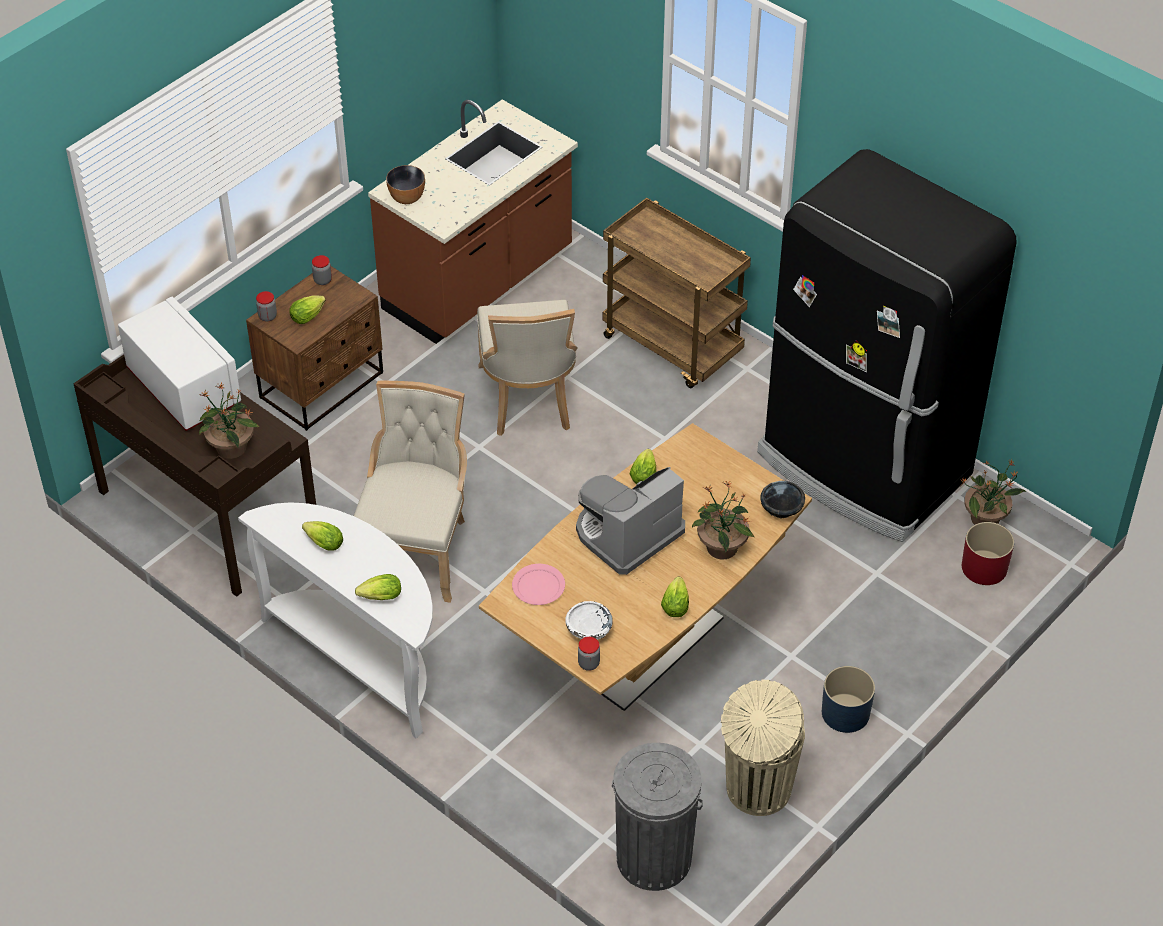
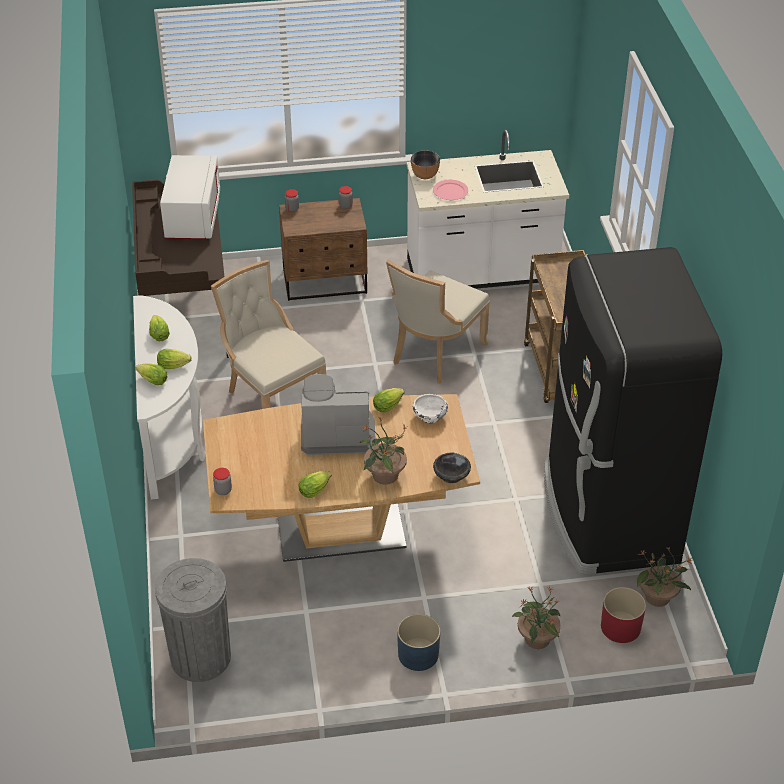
camera: 40 degrees right, 5 degrees down
(231, 448) = (179, 261): potted plant -> potted plant (537, 639)
(309, 316) = (315, 220): lettuce -> lettuce (175, 366)
(416, 550) = (272, 398): beige chair -> beige chair turned 90 degrees counterclockwise
(479, 283) = (481, 274): brown counter -> white counter
(538, 586) = (249, 430): pink plate -> pink plate (450, 191)
(588, 630) = (246, 472): white bowl -> white bowl (430, 416)
(757, 790) = (308, 661): beige trash can -> none

